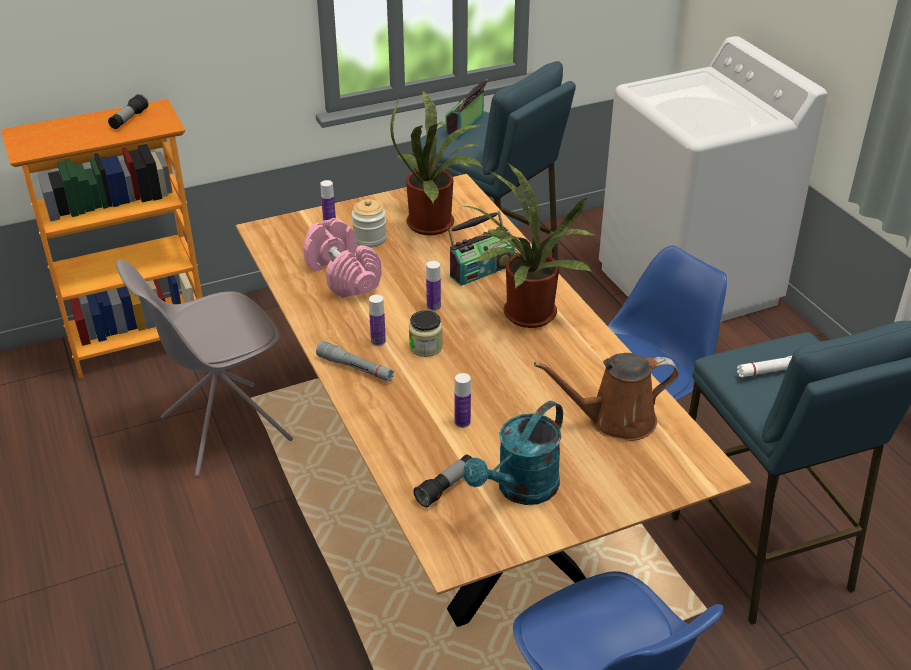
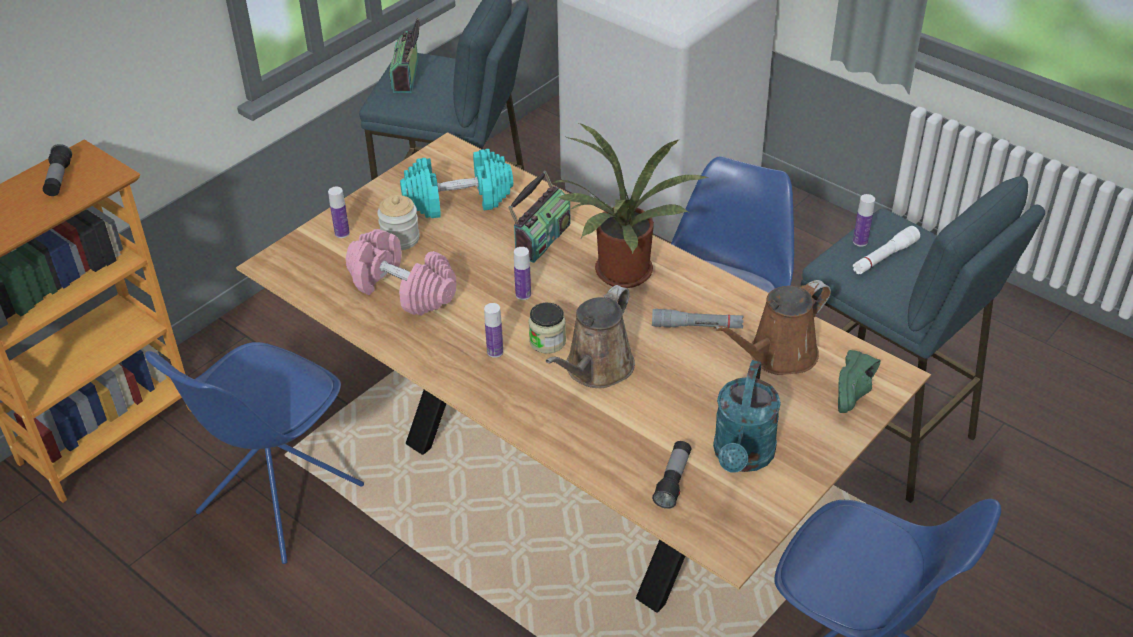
camera: 25 degrees left, 5 degrees up
(223, 430) = (278, 501): grey chair -> blue chair
(355, 368) = (493, 389): grey flashlight -> grey flashlight (697, 326)
(436, 224) = (458, 201): potted plant -> turquoise dumbbell
(449, 380) = (596, 369): none -> brown watering can
(462, 422) = (640, 409): bottle -> bottle (860, 241)
(666, 473) = (856, 392): none -> green shoe

